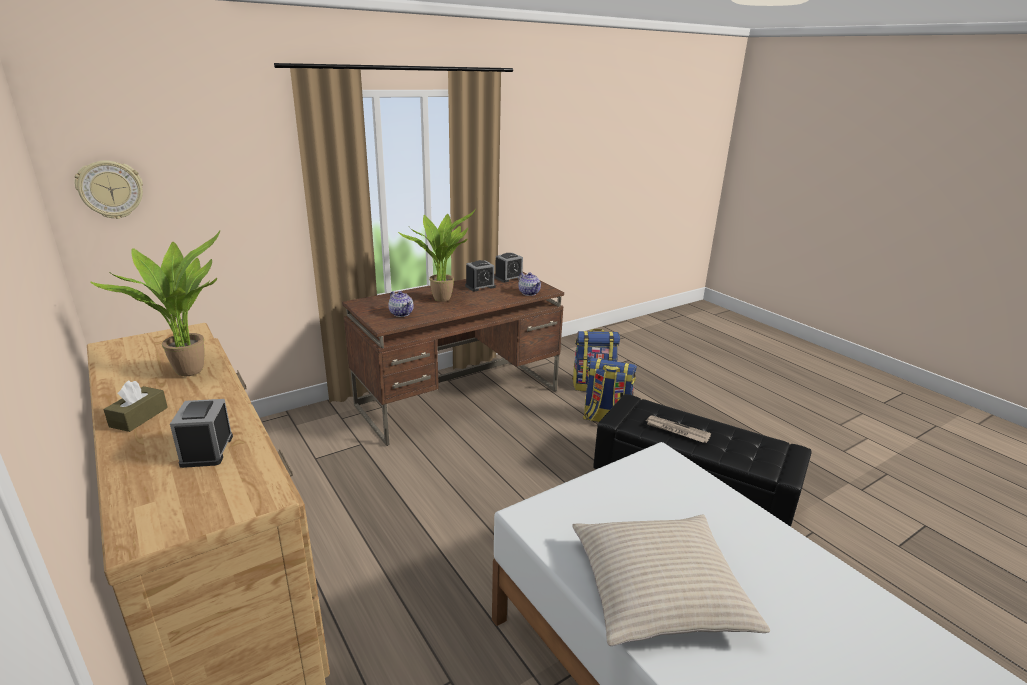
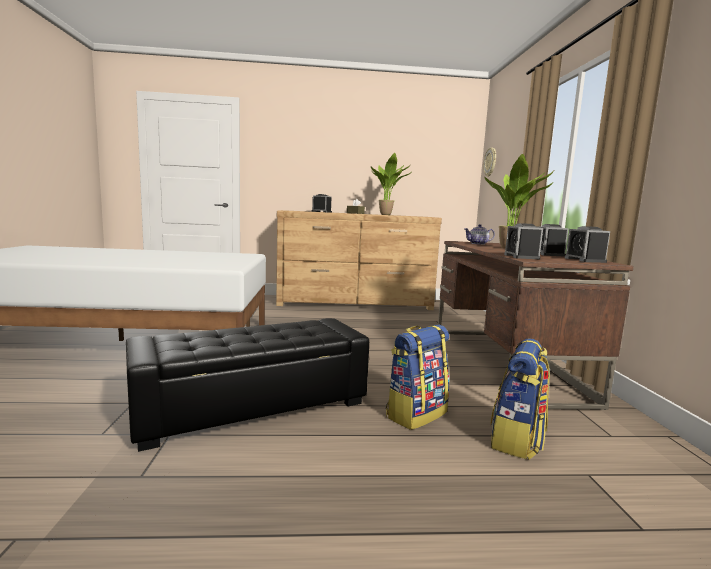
camera: 120 degrees right, 15 degrees down
(529, 293) = (521, 257): teapot -> alarm clock
(658, 590) = (173, 254): beige pillow -> none
(676, 431) = (275, 329): newspaper -> none

